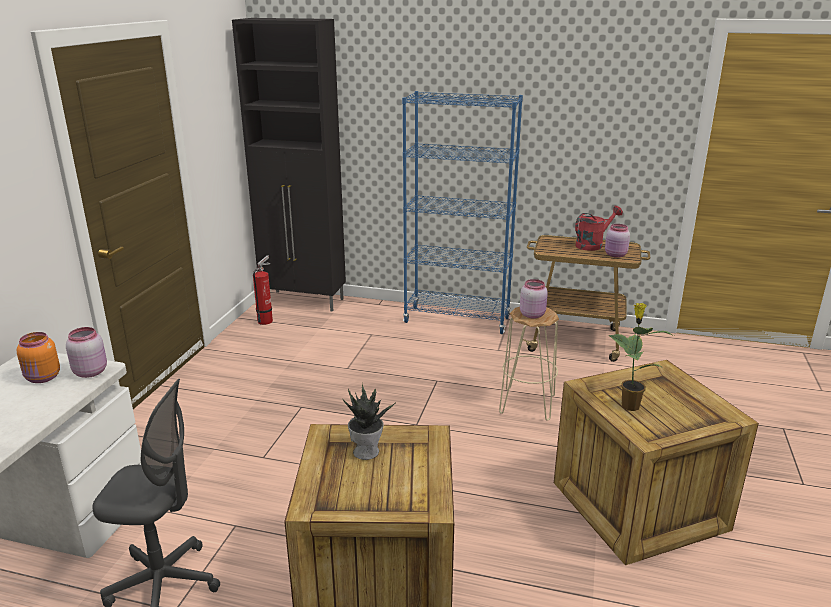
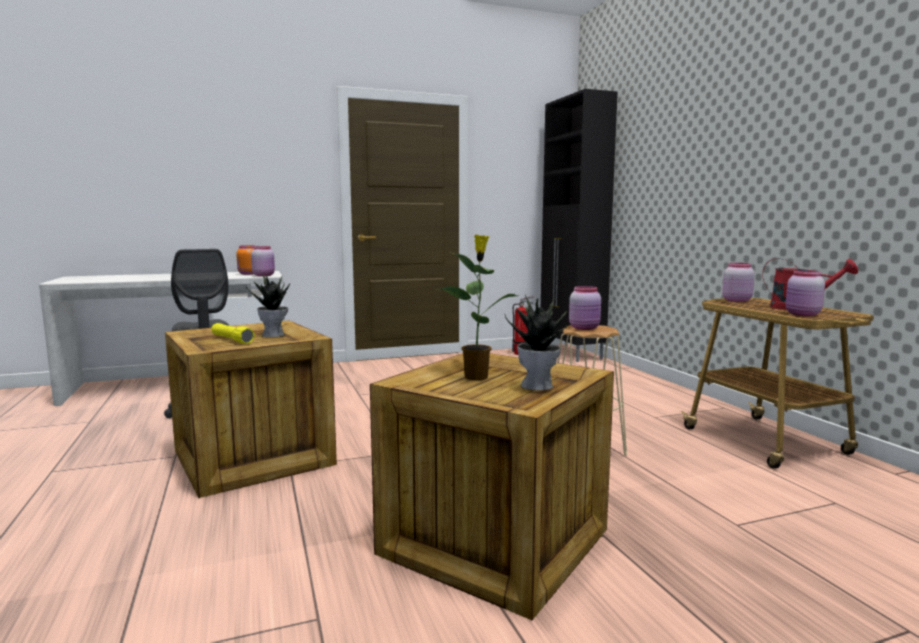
camera: 55 degrees right, 15 degrees down
(363, 482) = (232, 340): none -> yellow flashlight
(457, 320) = (666, 393): blue bookcase -> none
(548, 245) = (736, 300): none -> pink jar
(674, 394) = (538, 386): none -> potted plant

